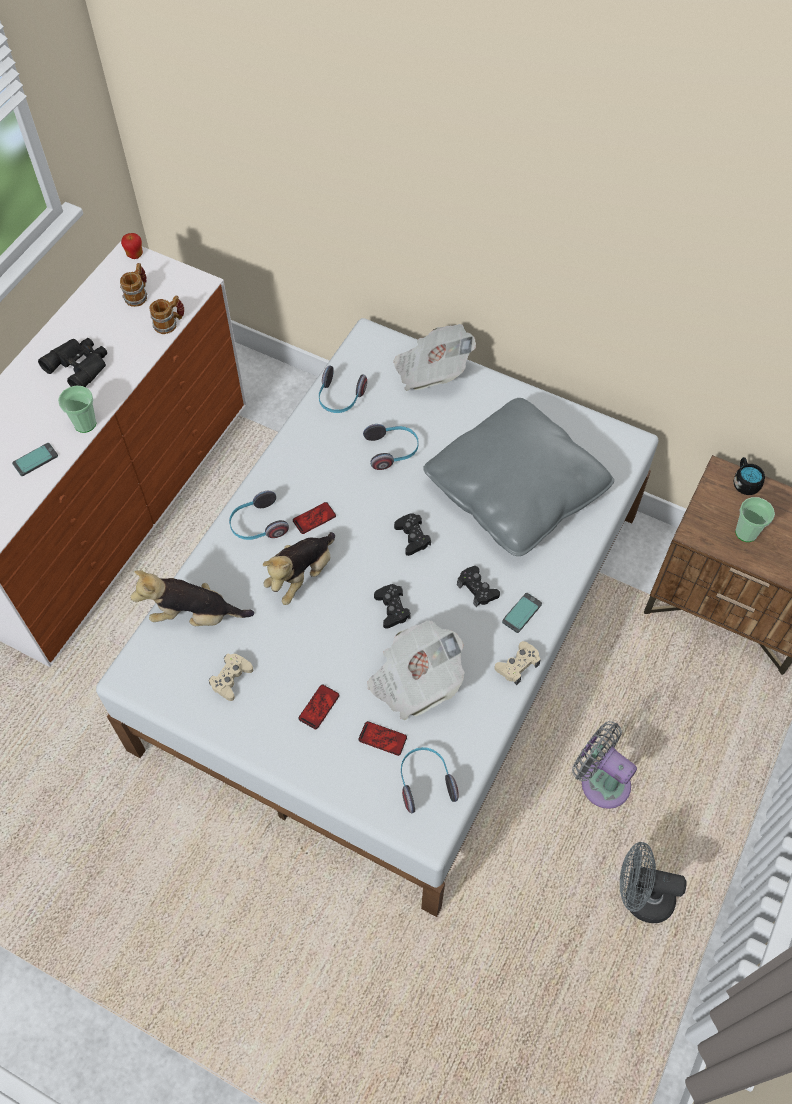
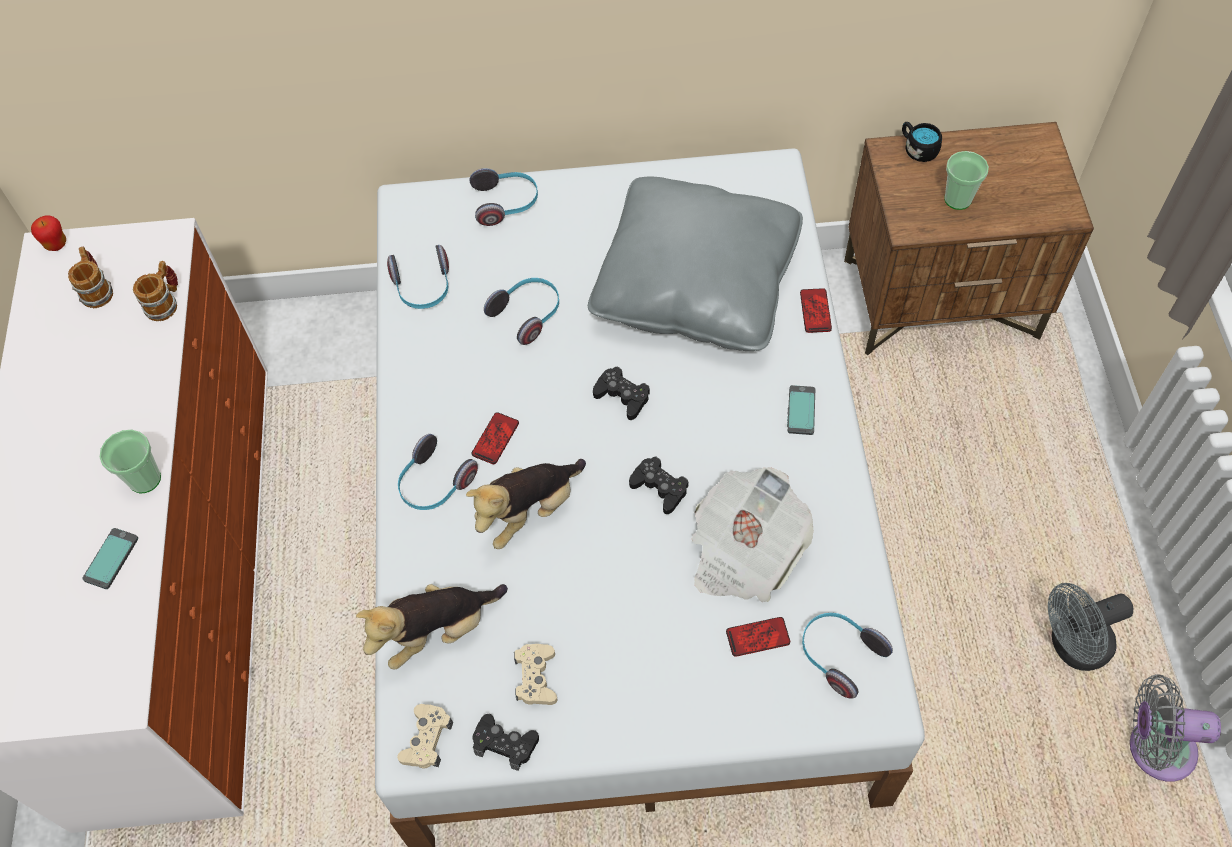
camera: 30 degrees left, 0 degrees up
(80, 365) = (83, 413): black binoculars -> none
(301, 575) = (529, 511): plush toy -> plush toy turned 45 degrees clockwise
(319, 707) = (661, 646): phone -> phone (815, 311)
(432, 371) = (506, 203): newspaper -> headphones
(477, 589) = (735, 412): black game controller -> black game controller (505, 744)
(517, 665) = (839, 468): beige game controller -> beige game controller (426, 739)
(600, 781) = (949, 553): grey fan -> grey fan (1154, 748)

